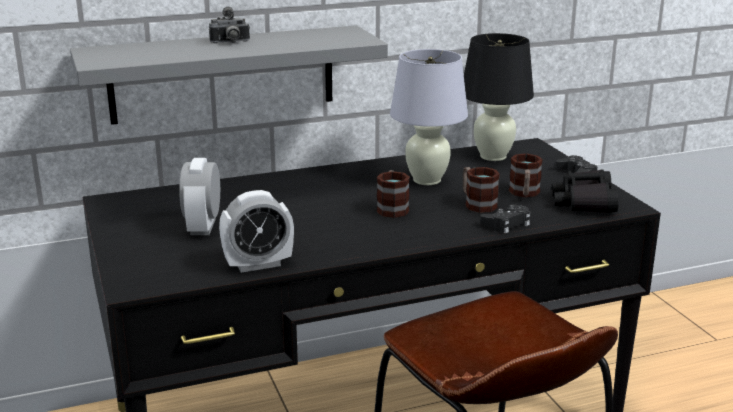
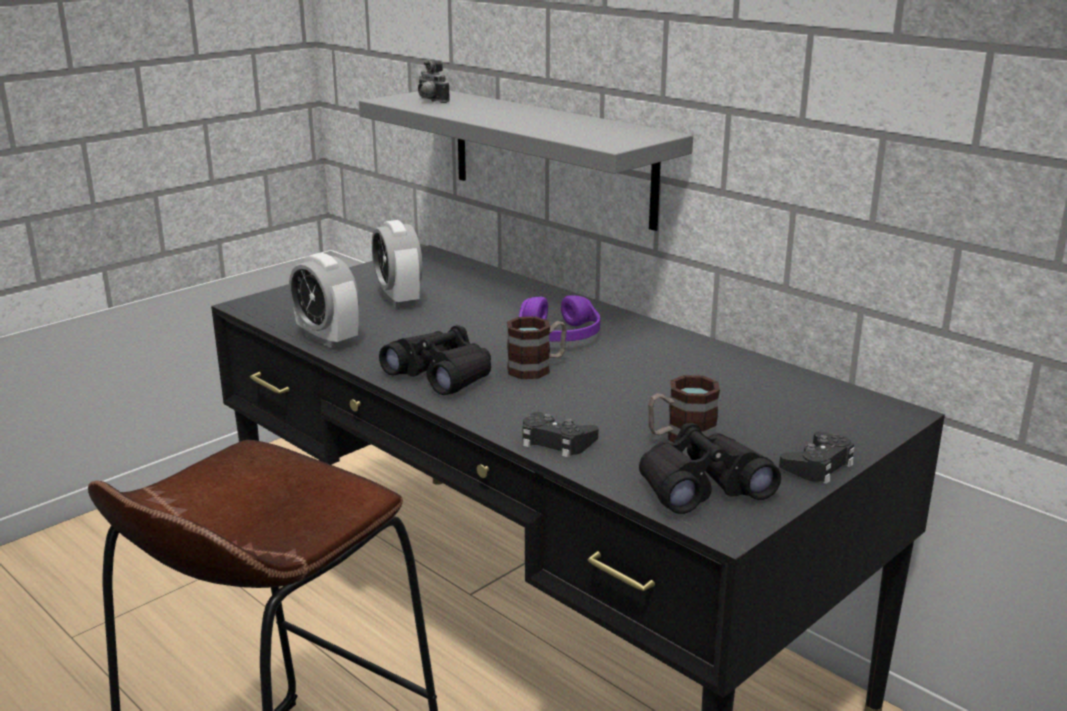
camera: 65 degrees right, 0 degrees up
(203, 227) = (399, 299): alarm clock -> alarm clock turned 90 degrees counterclockwise
(230, 42) = (523, 114): camera -> camera (430, 100)
(342, 191) = (559, 335): none -> purple headphones
(374, 237) = (442, 375): none -> black binoculars
(427, 180) = (653, 370): white table lamp -> none
(477, 203) = (606, 412): mug -> none
(493, 156) = (803, 395): black table lamp -> none

